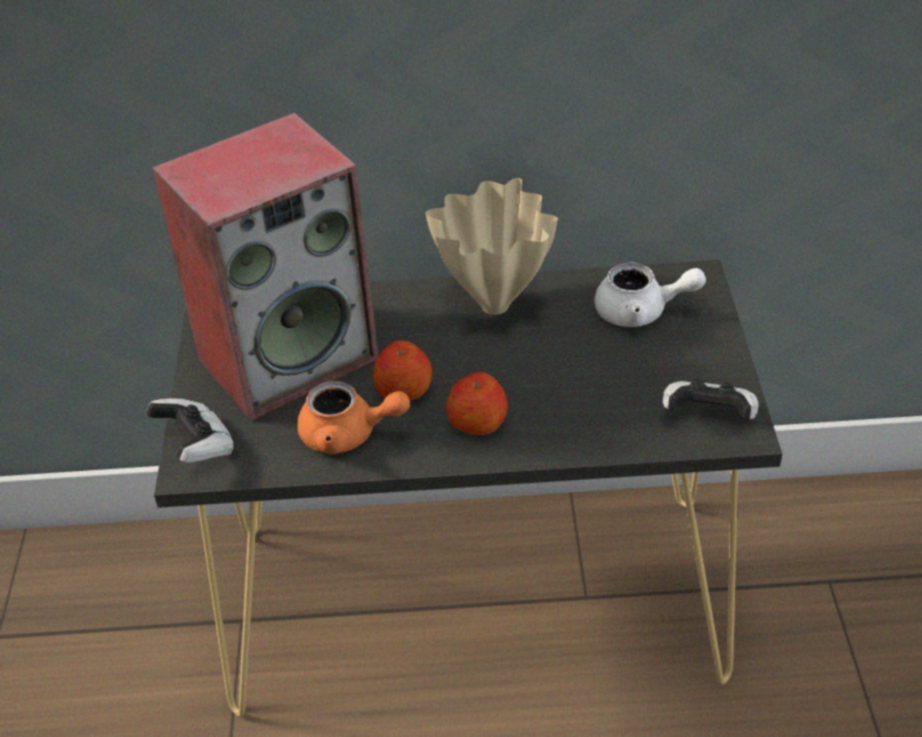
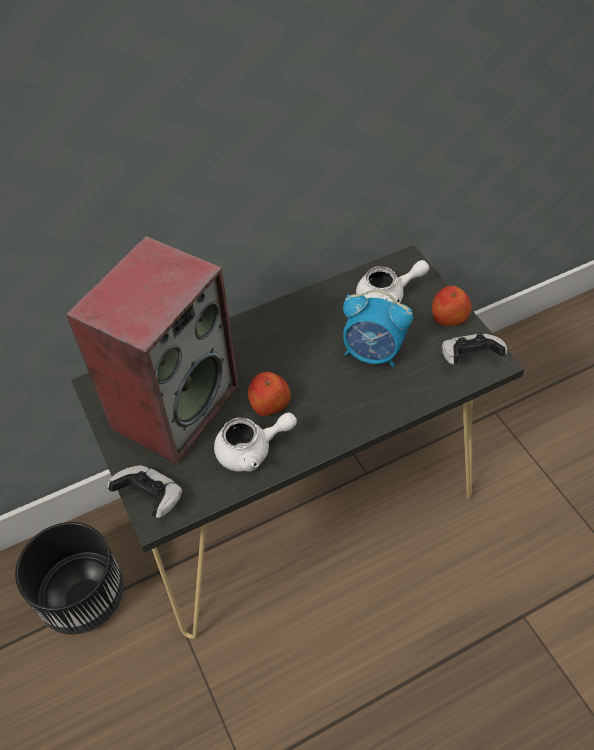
camera: 25 degrees left, 10 degrees up
(136, 615) = (83, 597): none -> black planter
(349, 434) = (252, 450): orange teapot -> white teapot
(478, 422) = (331, 411): apple -> apple (449, 317)
(493, 307) = (293, 323): beige vase -> none
(576, 372) = (373, 353): none -> alarm clock

